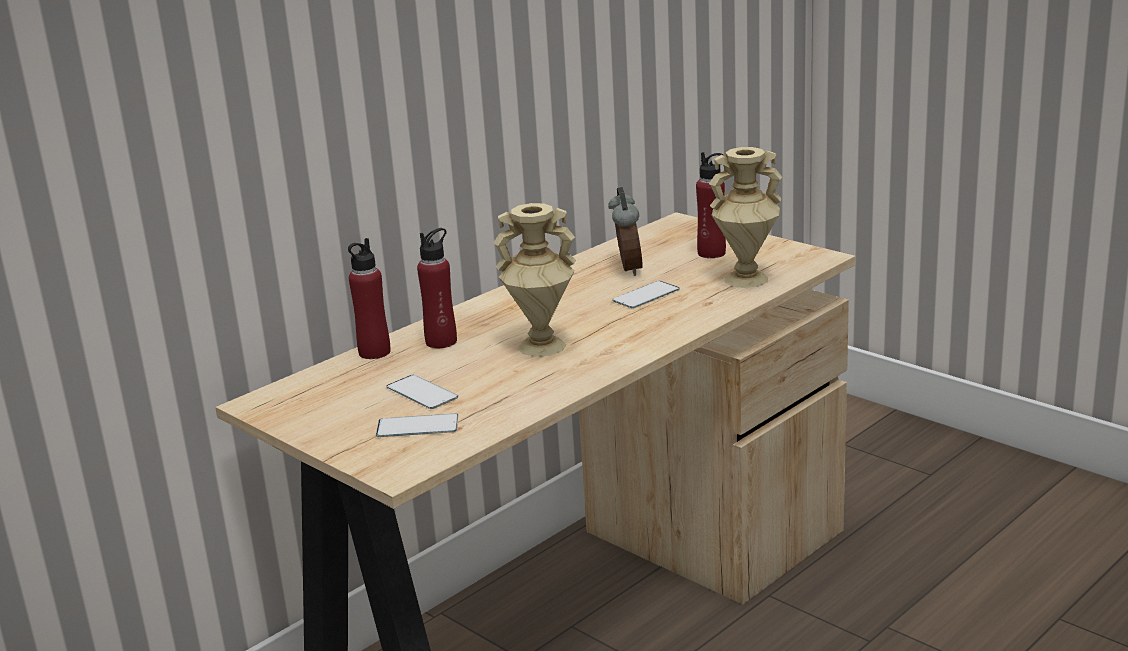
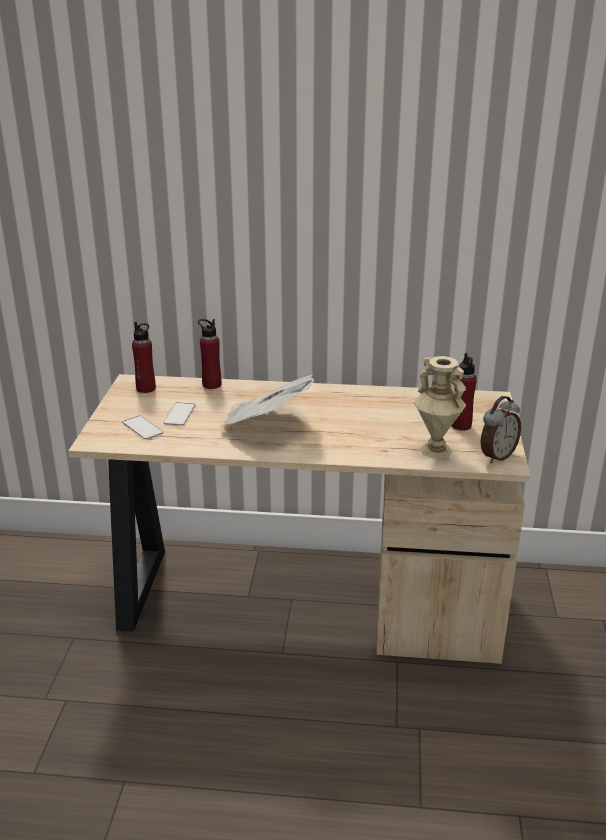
camera: 50 degrees right, 5 degrees up
(441, 341) = (242, 396): red bottle -> red bottle (146, 388)
(541, 347) = (266, 424): beige vase -> newspaper
(627, 269) = (400, 408): alarm clock -> alarm clock (496, 456)
(646, 295) = (370, 428): phone -> none

